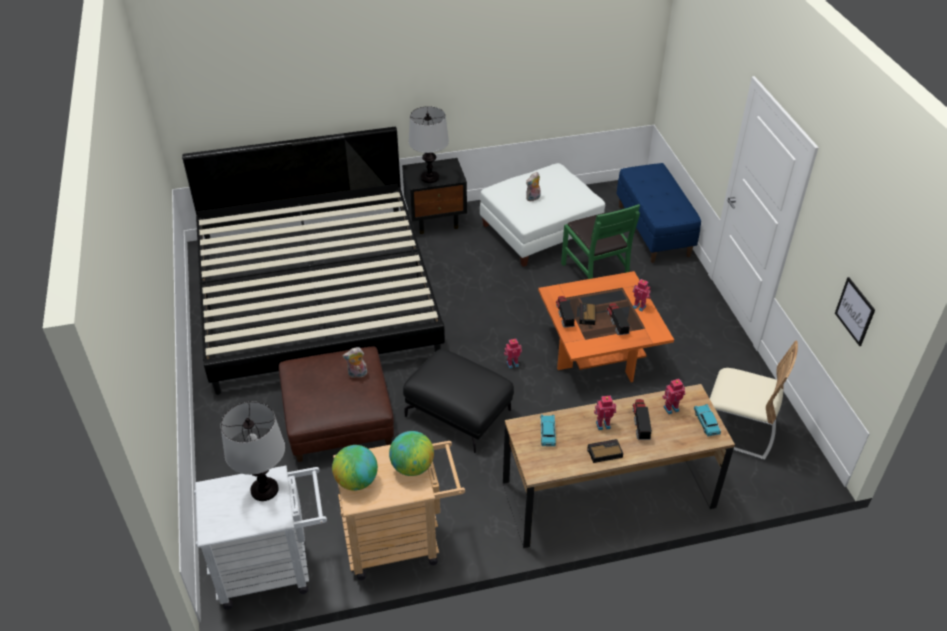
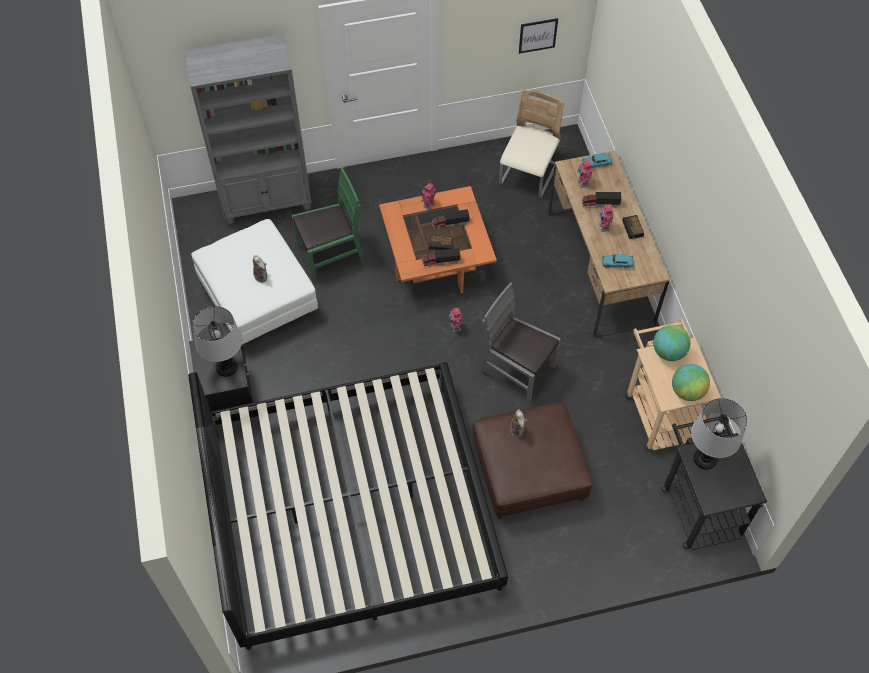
camera: 90 degrees left, 15 degrees up
(273, 568) = (697, 505): white cart -> black cart
(459, 412) = (517, 370): black ottoman -> grey chair
(654, 230) = (267, 201): blue bench -> grey bookcase

